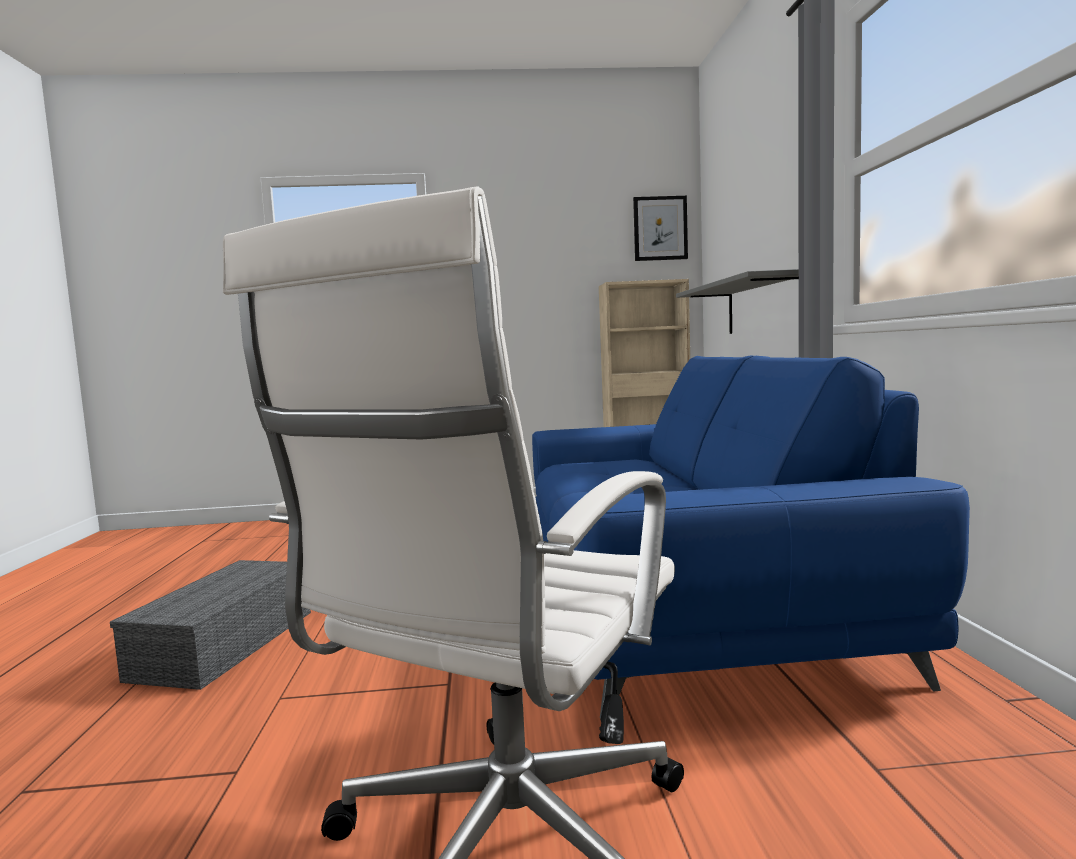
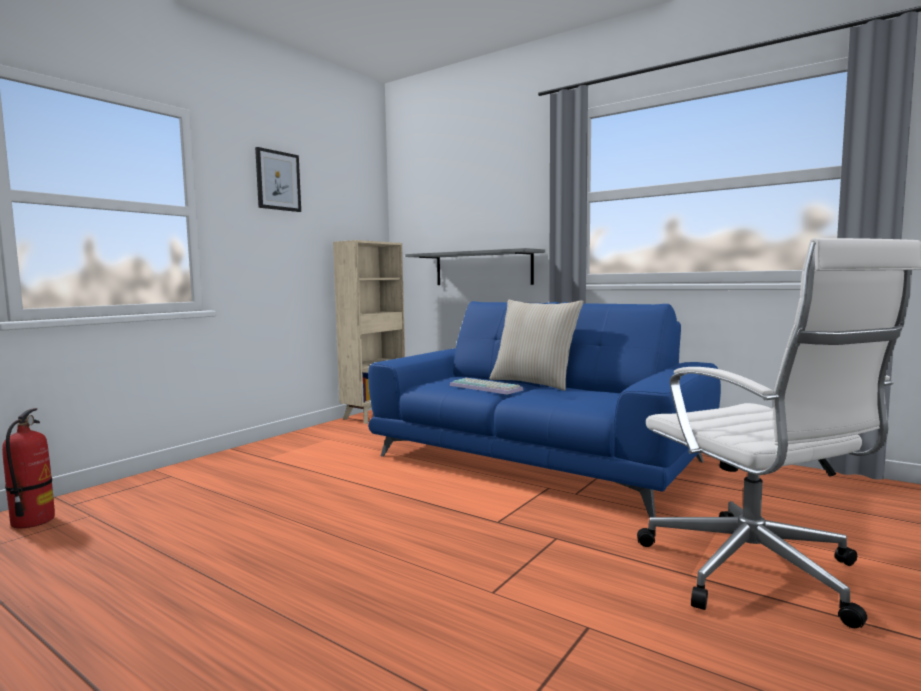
camera: 50 degrees left, 0 degrees up
(225, 645) = (341, 596): grey storage box -> none
(267, 530) = (32, 521): none -> fire extinguisher
(599, 476) = (487, 387): none -> keyboard
(660, 228) = (366, 200): picture -> picture (278, 180)
(677, 480) = (534, 383): none -> beige pillow

